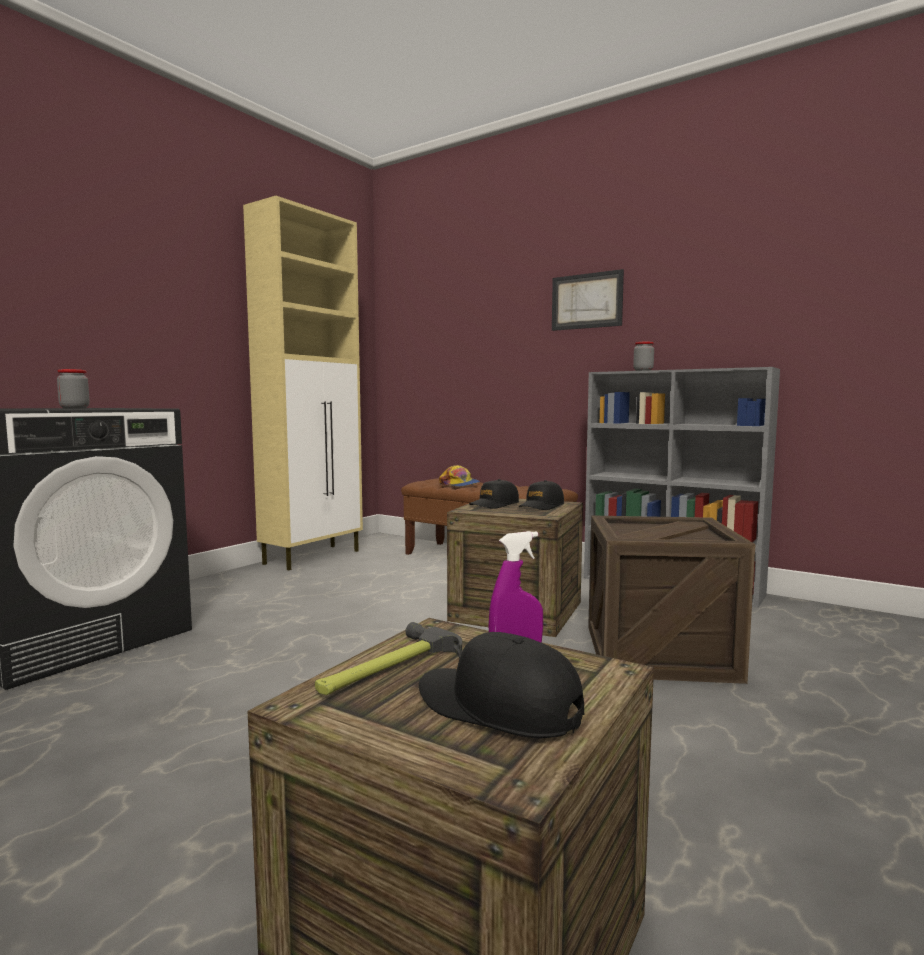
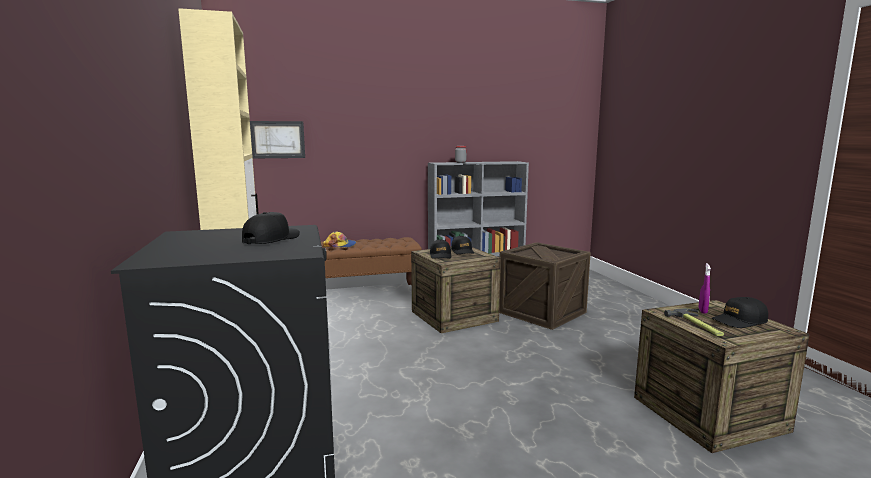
camera: 50 degrees left, 5 degrees up
(74, 408) = (271, 239): jar -> black cap
(586, 301) = (412, 115): picture -> picture (277, 139)

